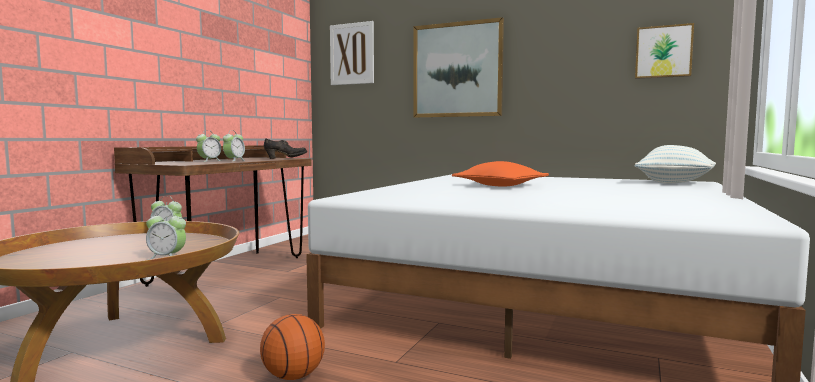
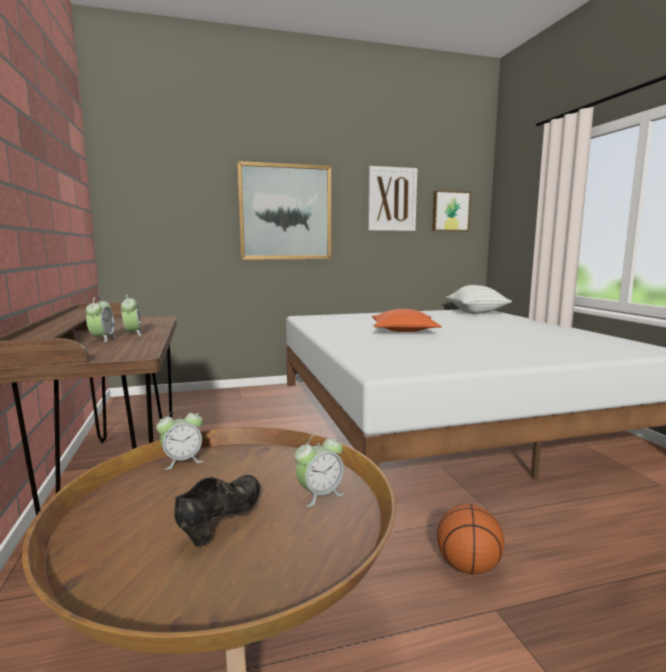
camera: 40 degrees left, 5 degrees up
(286, 158) = (155, 320): black shoe -> black shoe (222, 522)
(352, 54) = (155, 182): picture -> picture (392, 199)

